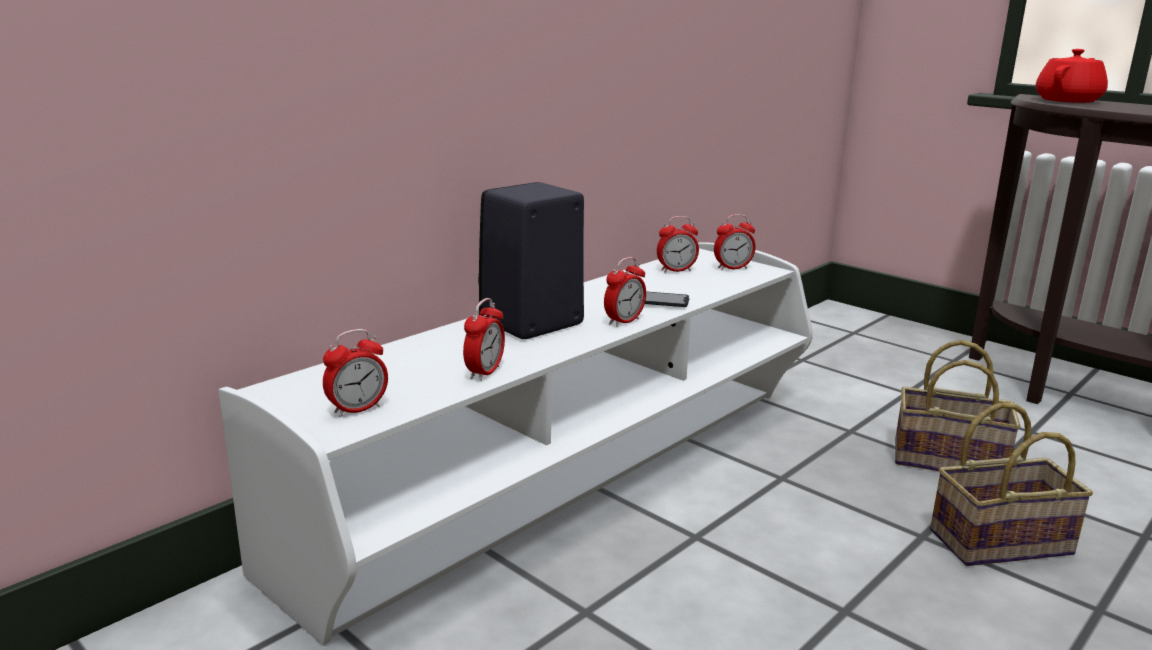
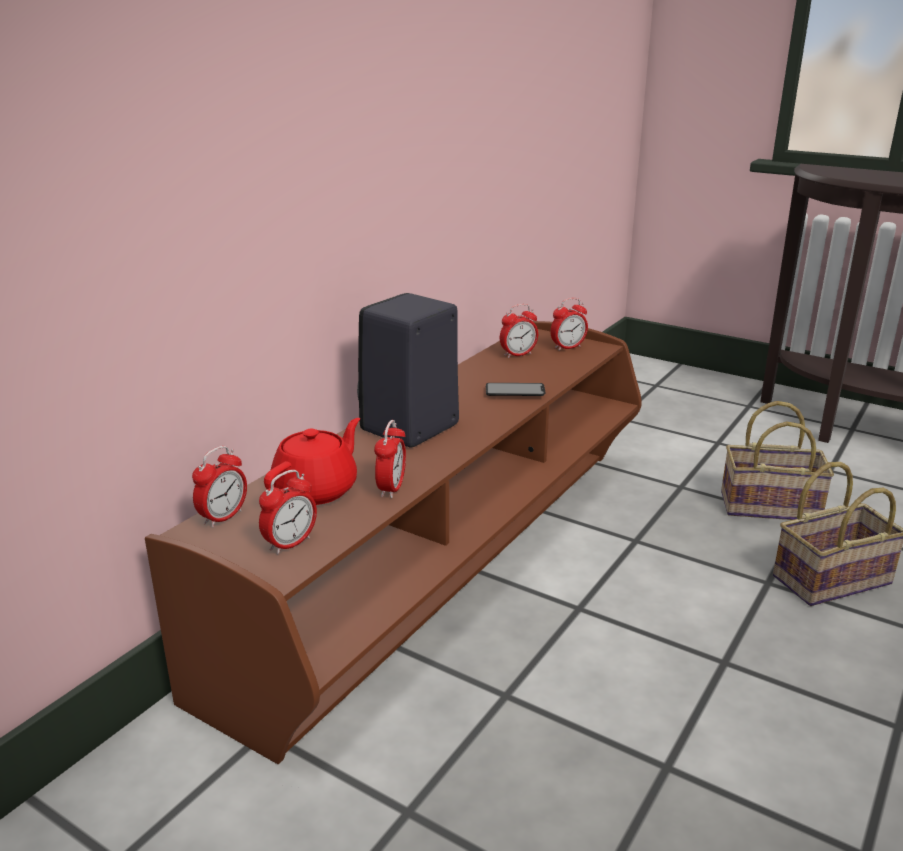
camera: 10 degrees left, 5 degrees up
(573, 477) = (451, 562): white tv stand -> brown tv stand
(624, 321) = (494, 417): alarm clock -> alarm clock (223, 517)
(1068, 100) = (847, 172): red teapot -> red teapot (317, 490)

